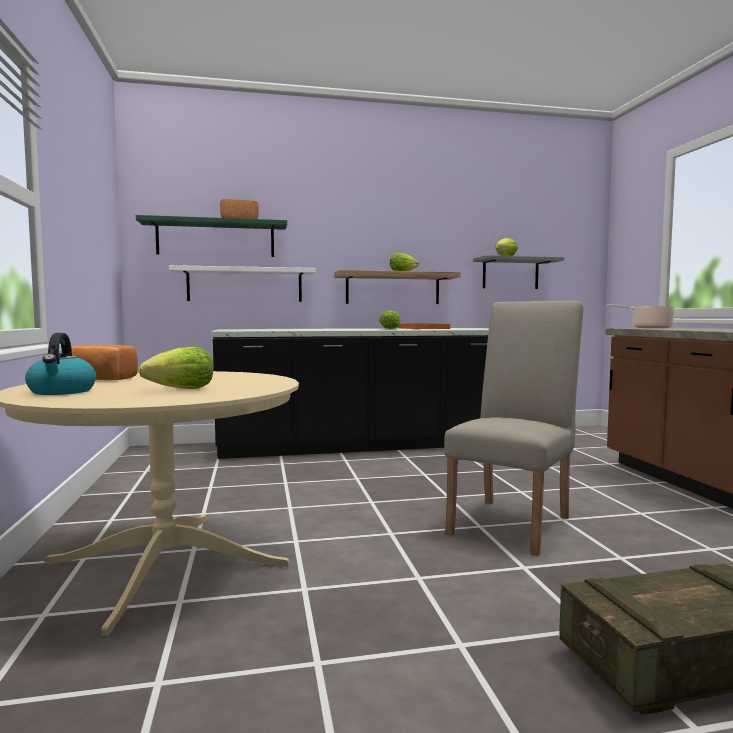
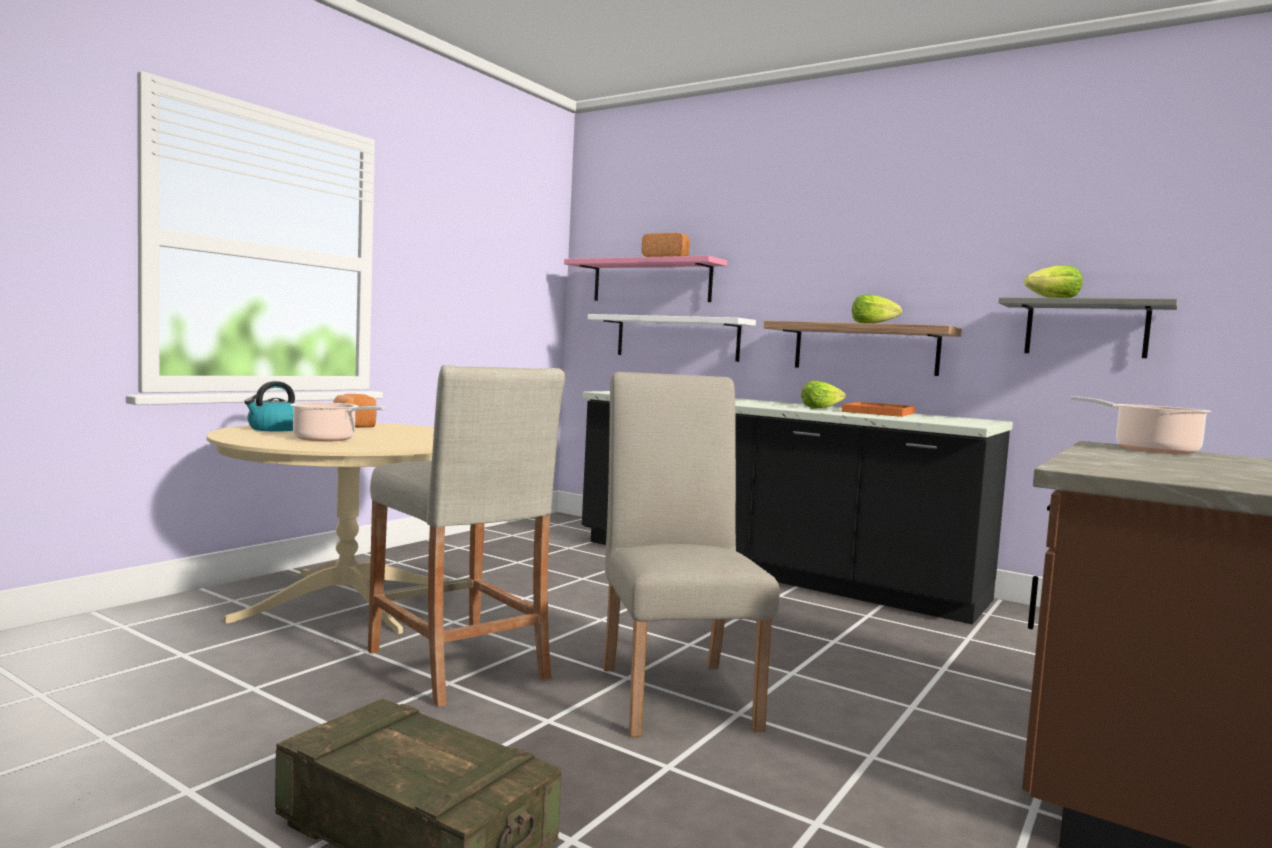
camera: 45 degrees right, 0 degrees up
(182, 389) = (328, 439): lettuce -> cooking pot
(216, 239) = (651, 281): green shelf -> pink shelf
(386, 565) = (457, 664): none -> beige stool
(514, 521) = (676, 690): beige chair -> beige chair turned 90 degrees counterclockwise

